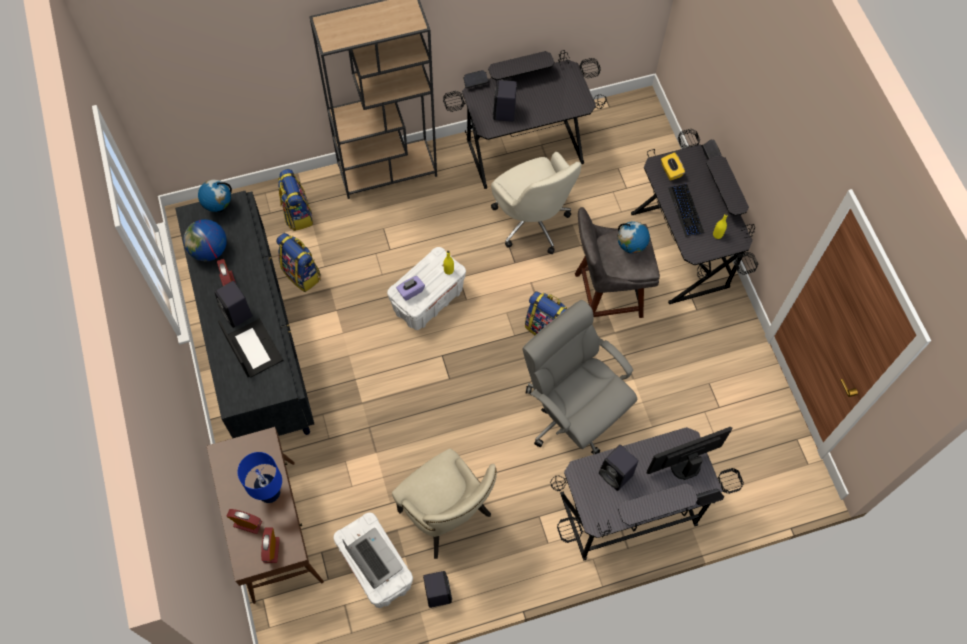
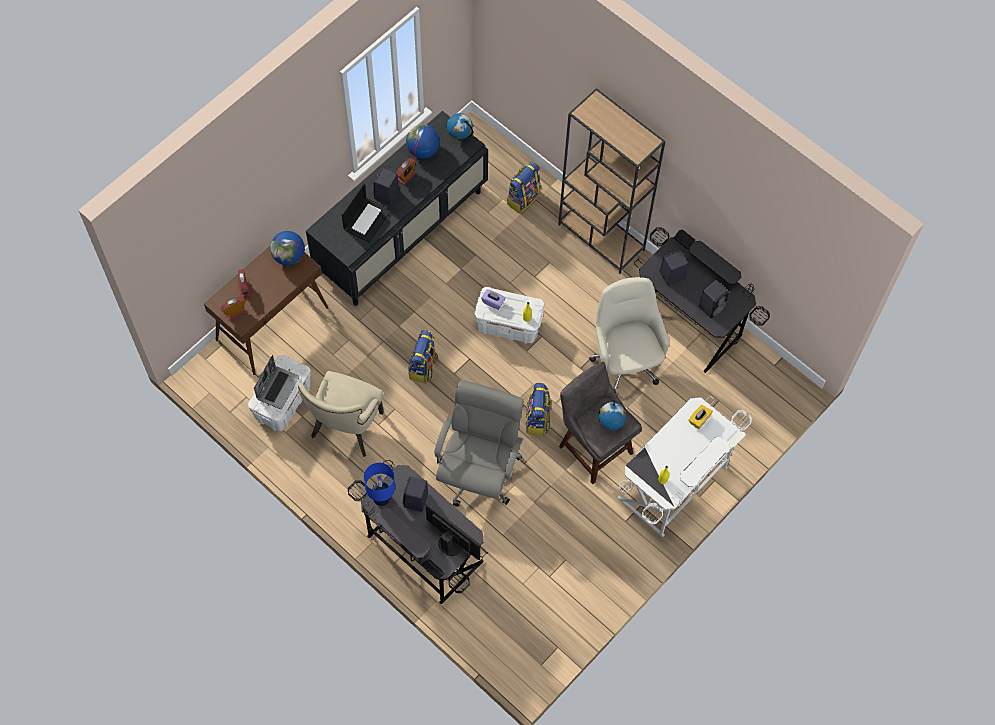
camera: 60 degrees right, 0 degrees up
(240, 454) = (289, 256): none -> globe
(270, 493) = (272, 290): blue table lamp -> blue table lamp (382, 499)
(302, 274) = (475, 230): backpack -> backpack (423, 367)
(437, 592) = (288, 451): black speaker -> black speaker (712, 306)
(532, 221) = (625, 362): beige office chair -> beige office chair turned 135 degrees clockwise
(683, 249) = (675, 485): black desk -> white desk
(686, 210) = (670, 447): keyboard -> none

